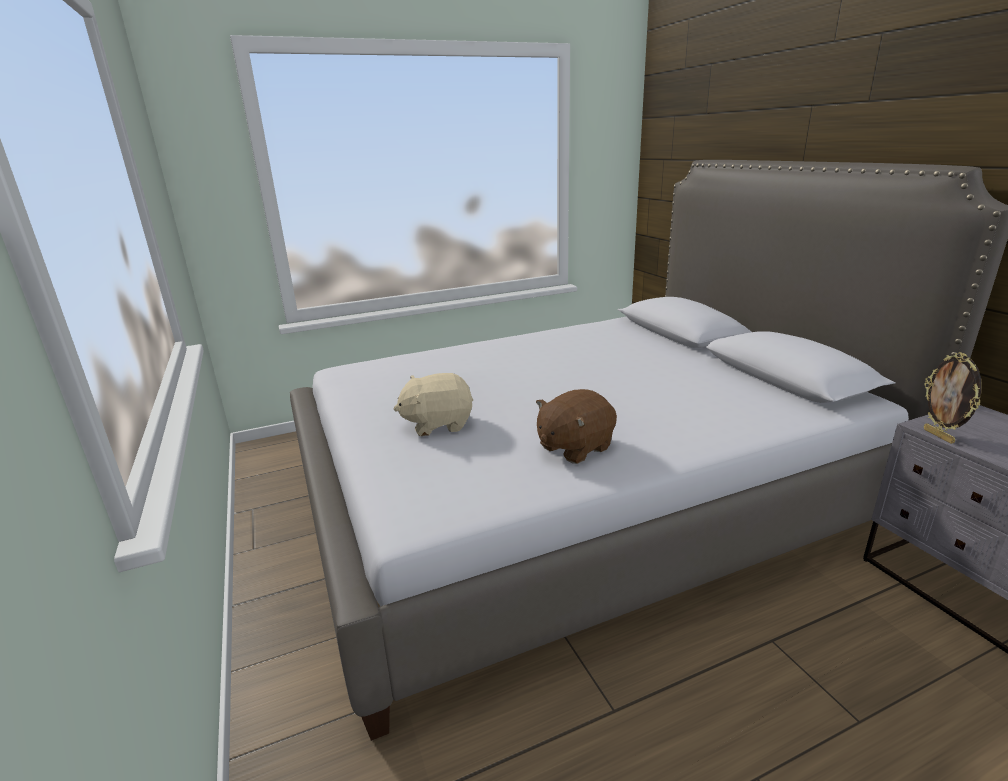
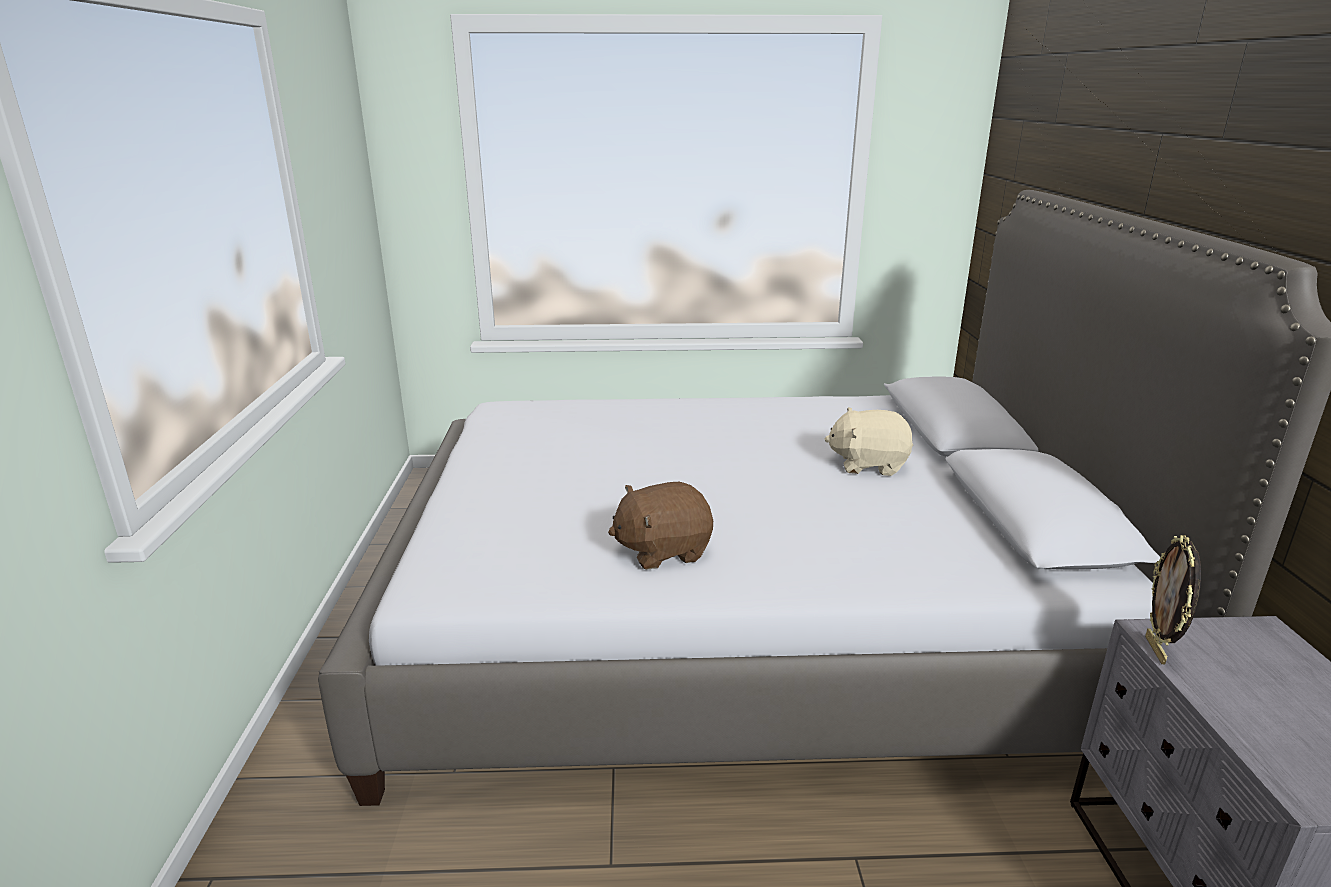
camera: 20 degrees right, 0 degrees up
(437, 424) = (543, 490): beige plush toy -> beige plush toy (868, 464)

